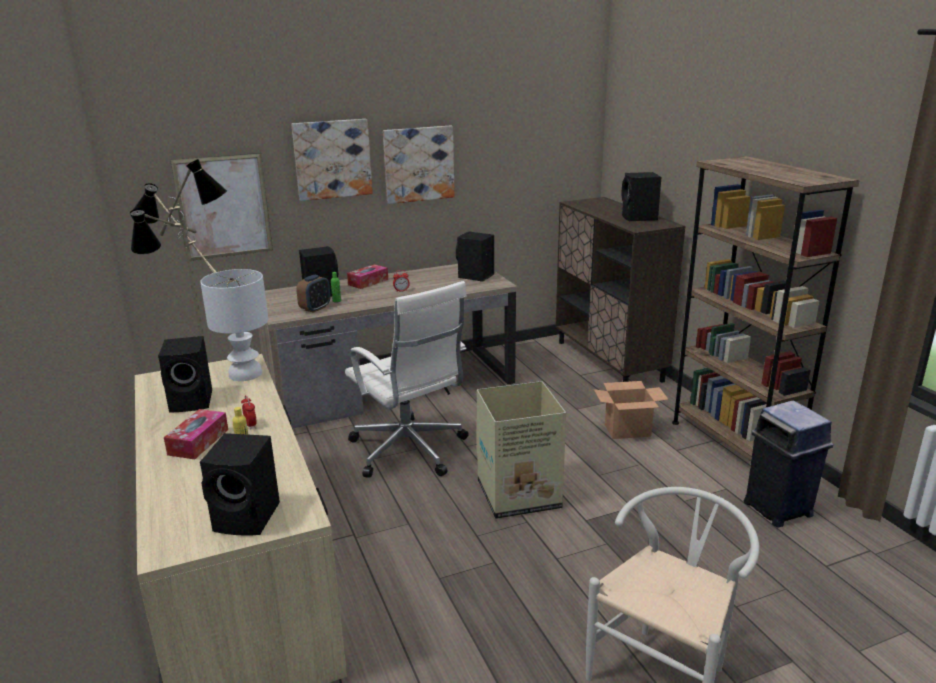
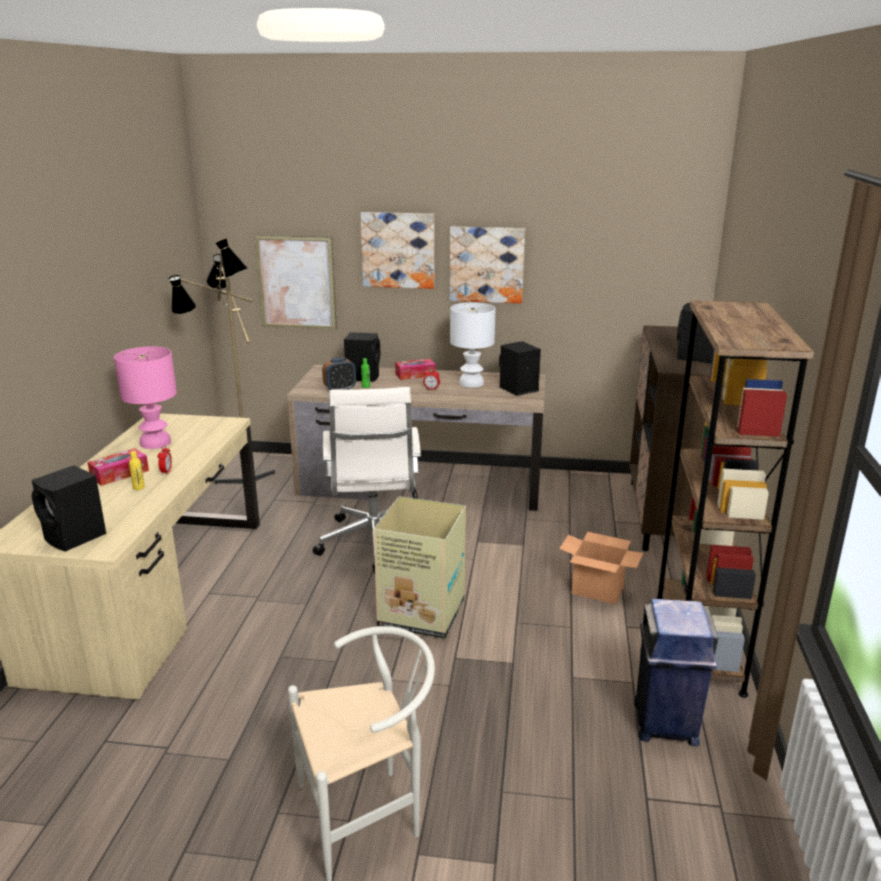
camera: 30 degrees right, 0 degrees up
(193, 401) = (156, 443): black speaker -> pink table lamp
(246, 374) = (217, 431): white table lamp -> white table lamp (472, 383)

